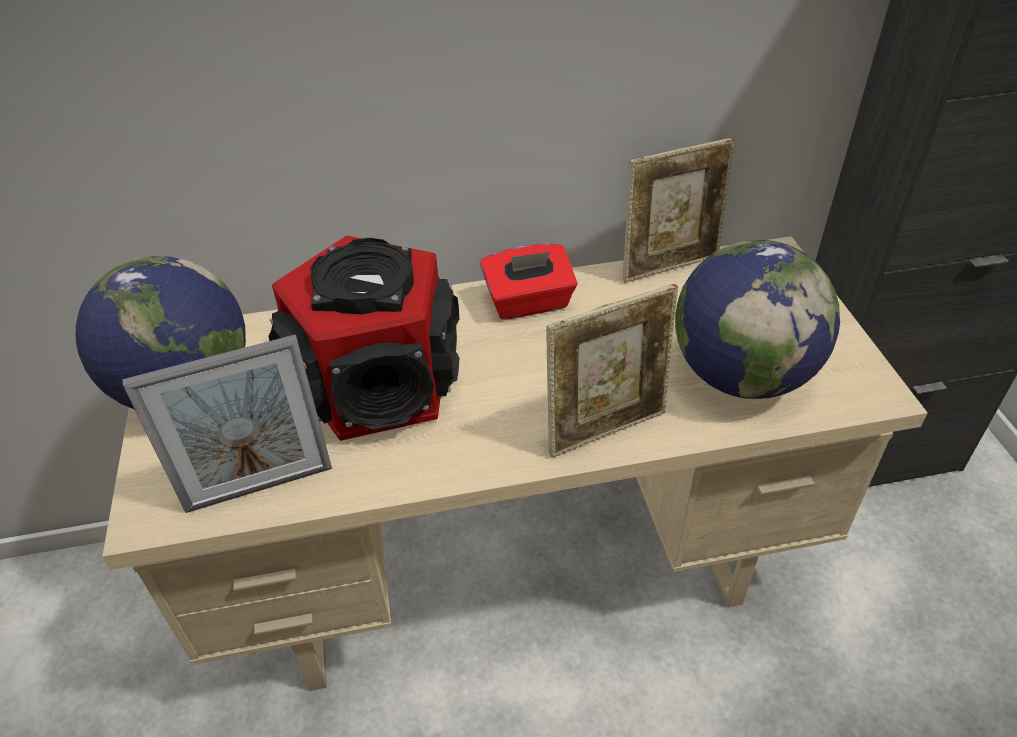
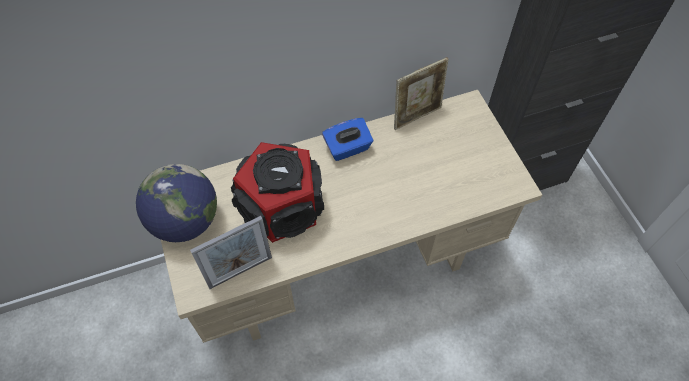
camera: 10 degrees left, 15 degrees up
(529, 303) = (348, 148): red tissue box -> blue tissue box
(606, 429) = (397, 221): picture frame -> none
(741, 376) = (457, 183): globe -> none

